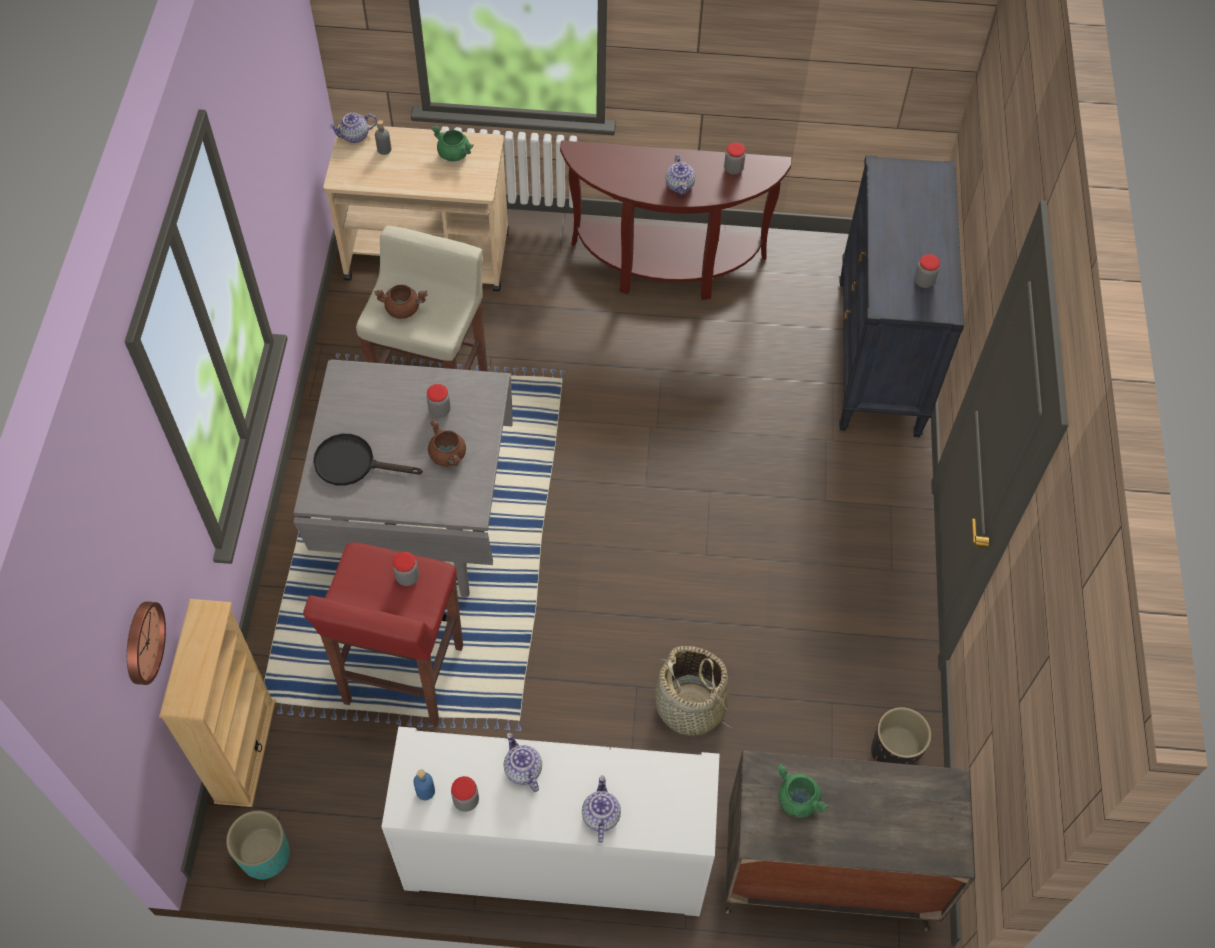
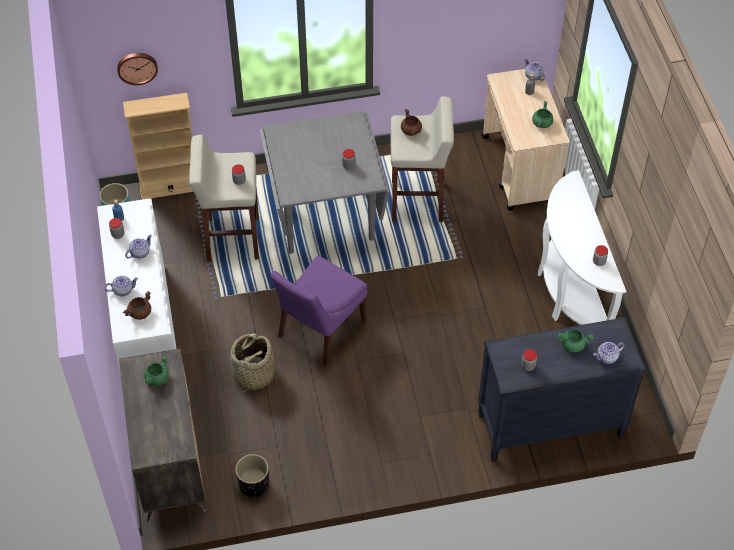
camera: 75 degrees right, 5 degrees down
(353, 463) = (301, 140): black frying pan -> none
(403, 676) = (231, 239): red stool -> beige stool
(448, 455) = (320, 177): brown cooking pot -> brown cooking pot (140, 313)
(636, 591) = (320, 331): none -> purple chair
(666, 268) = (569, 291): brown console table -> white console table
(680, 185) = (570, 237): teapot -> teapot (607, 357)
(899, 223) = (573, 345): none -> green cooking pot

